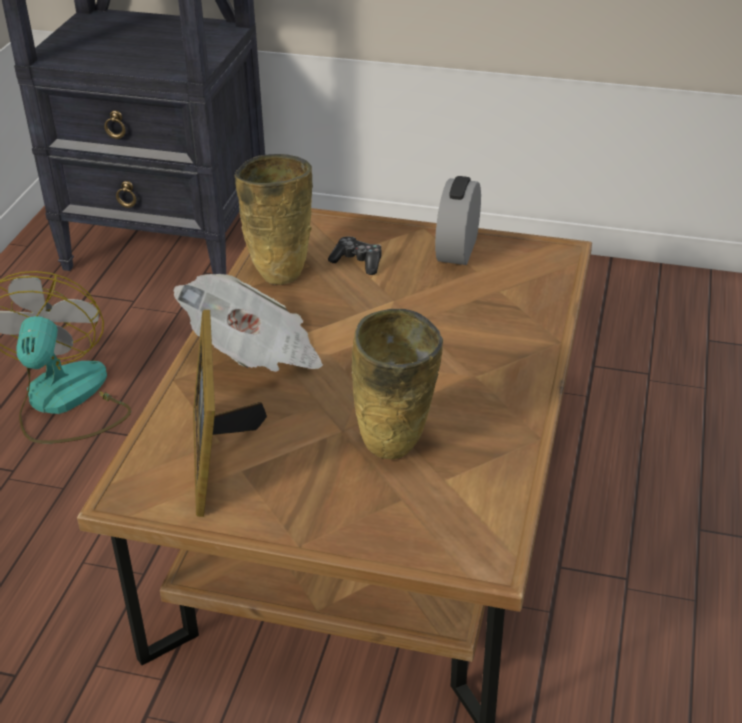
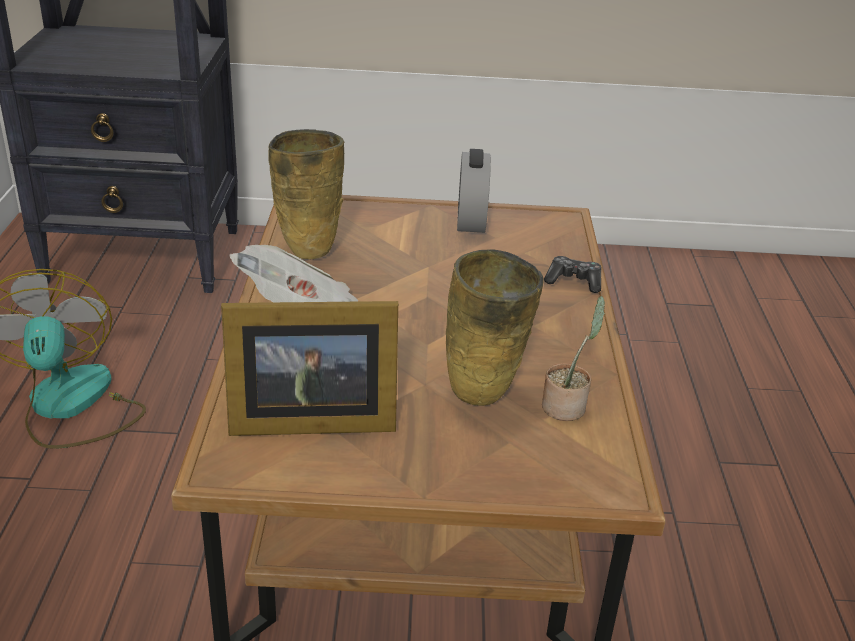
camera: 15 degrees left, 5 degrees down
(219, 456) = (307, 419): picture frame -> picture frame turned 75 degrees counterclockwise
(358, 262) = (381, 236): game controller -> game controller (574, 281)
(473, 468) = (566, 406): none -> potted plant

